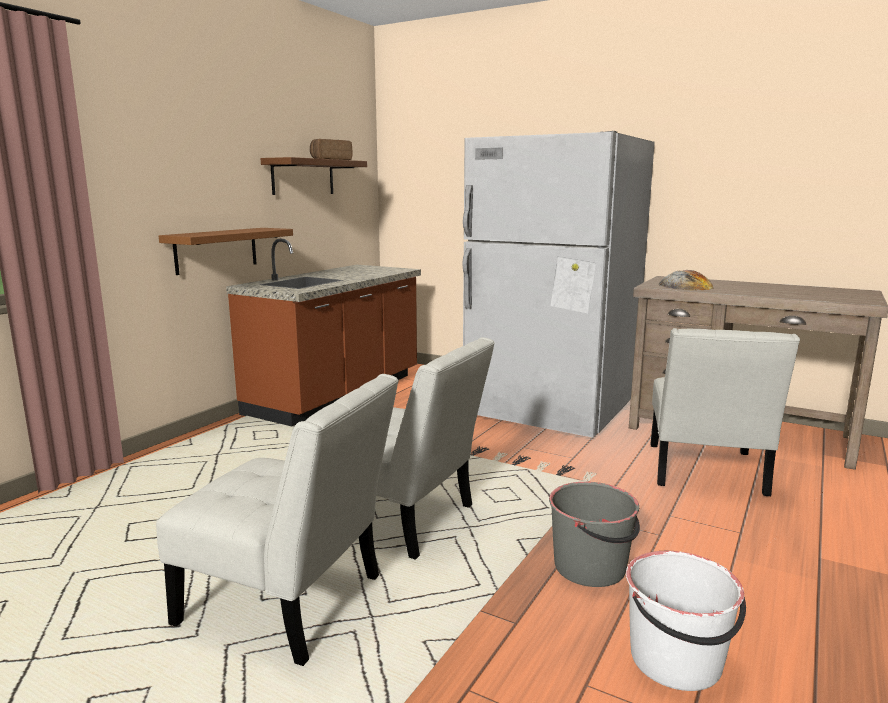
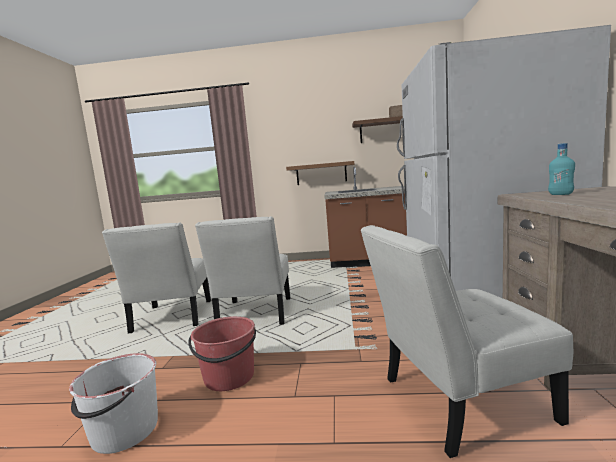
camera: 65 degrees right, 5 degrees down
(591, 567) = (229, 377): grey bucket -> red bucket
(685, 286) = (560, 194): bread -> turquoise bottle

